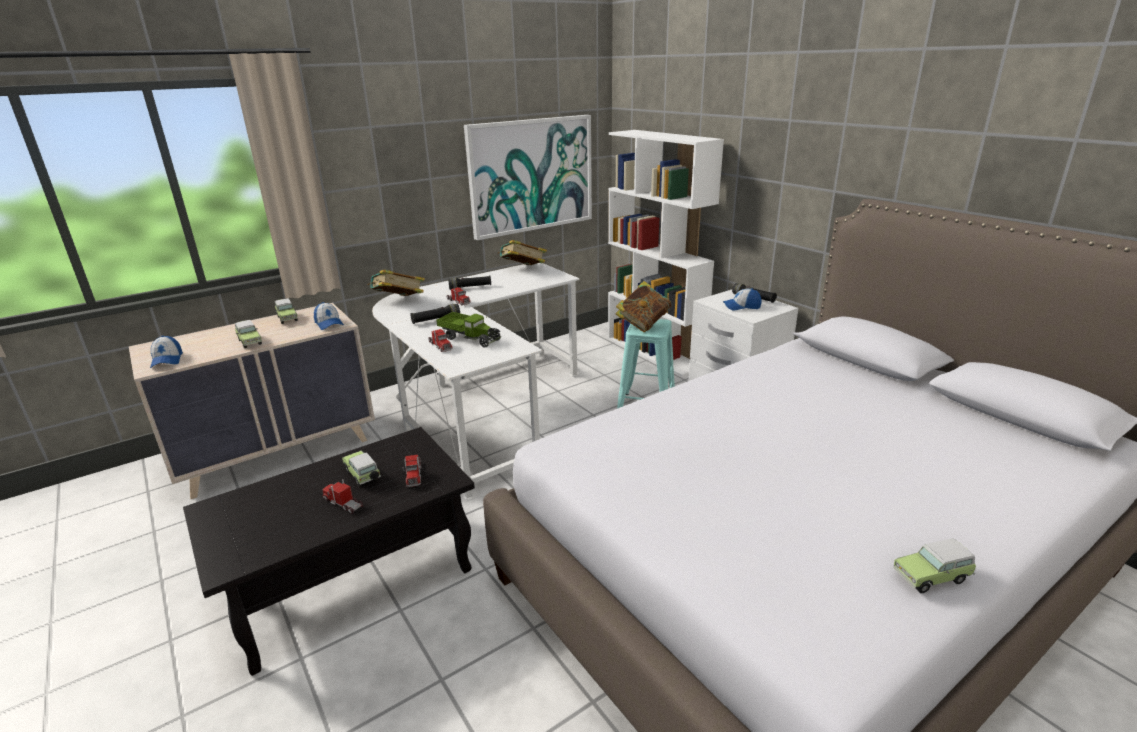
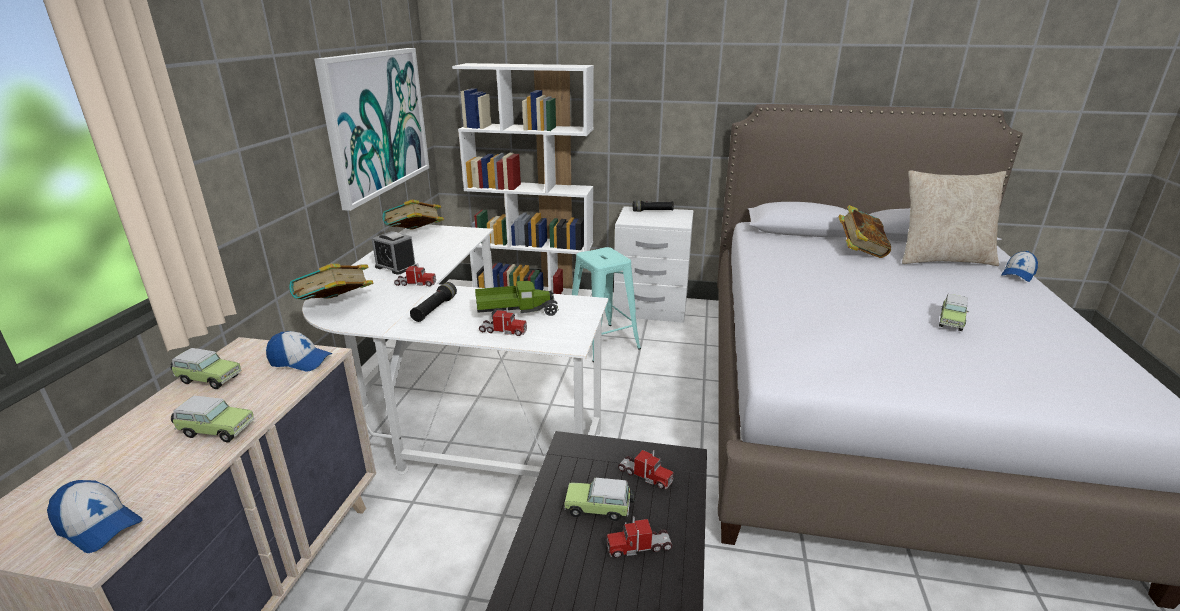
camera: 45 degrees left, 0 degrees up
(470, 287) = (396, 267): black flashlight -> alarm clock
(643, 324) = (596, 256): book -> book (860, 252)
(741, 306) = (658, 219): cap -> cap (1018, 274)
(933, 577) = (1080, 336): toy car -> toy car (951, 321)
(973, 441) = (942, 259): none -> beige pillow

